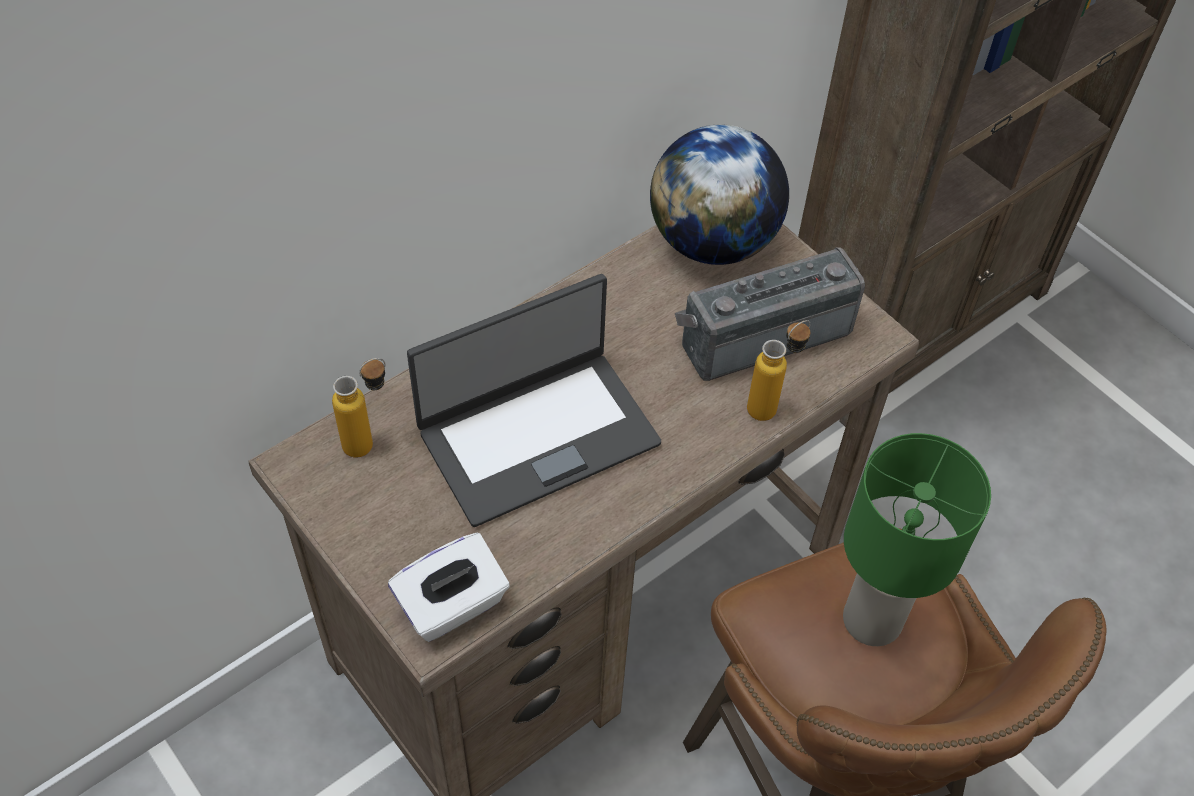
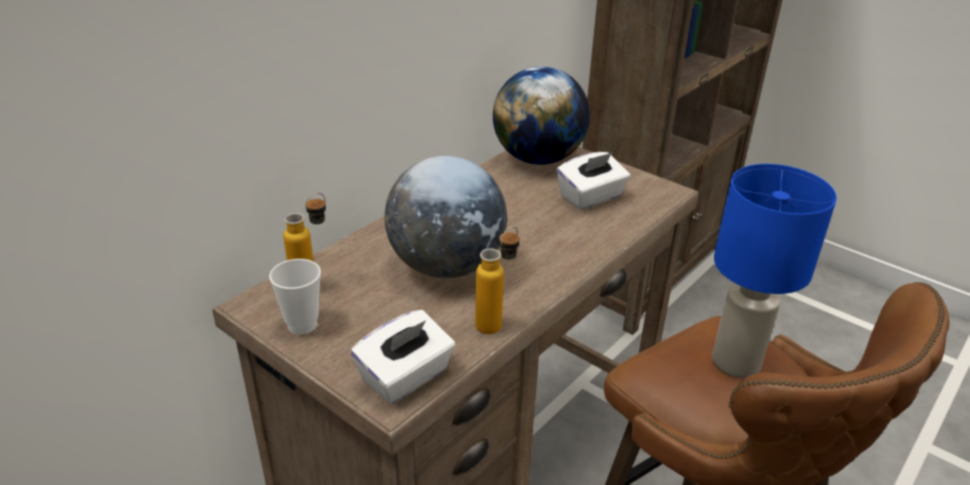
camera: 10 degrees left, 20 degrees down
(348, 506) = (302, 325): none -> cup
(537, 435) = (446, 266): laptop -> globe
(762, 333) = (591, 197): radio -> white tissue box
(771, 404) = (613, 231): bottle -> bottle (496, 322)
(870, 621) = (734, 363): green table lamp -> blue table lamp

